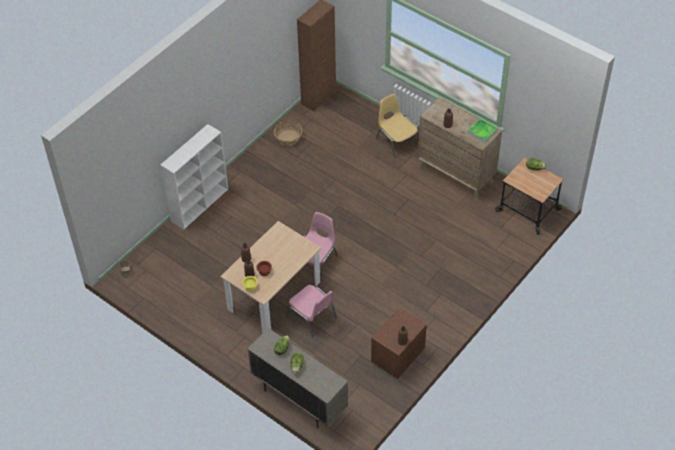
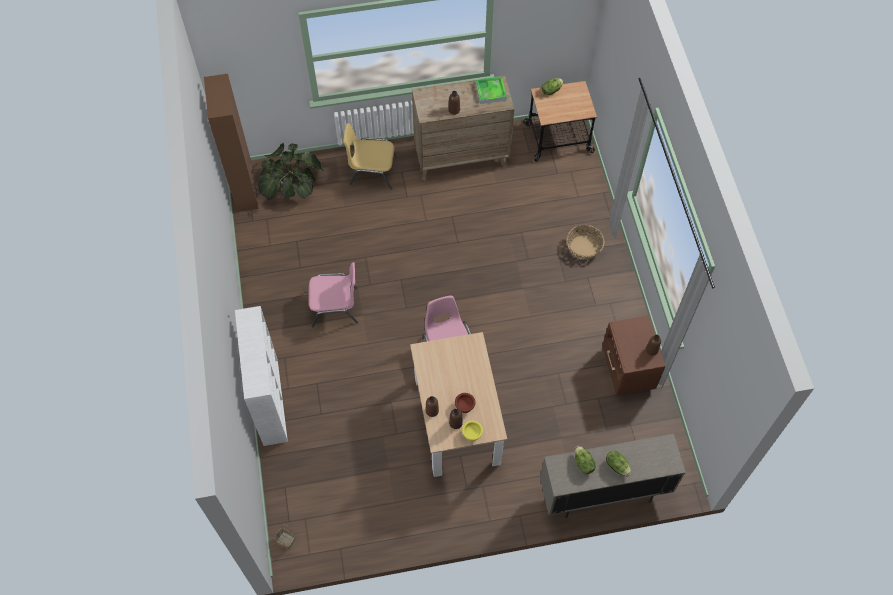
camera: 50 degrees left, 10 degrees up
(288, 138) = (268, 256): basket -> basket (584, 247)
(312, 317) = (514, 406): pink chair -> pink chair (335, 307)
(345, 113) = (291, 185): none -> potted plant

